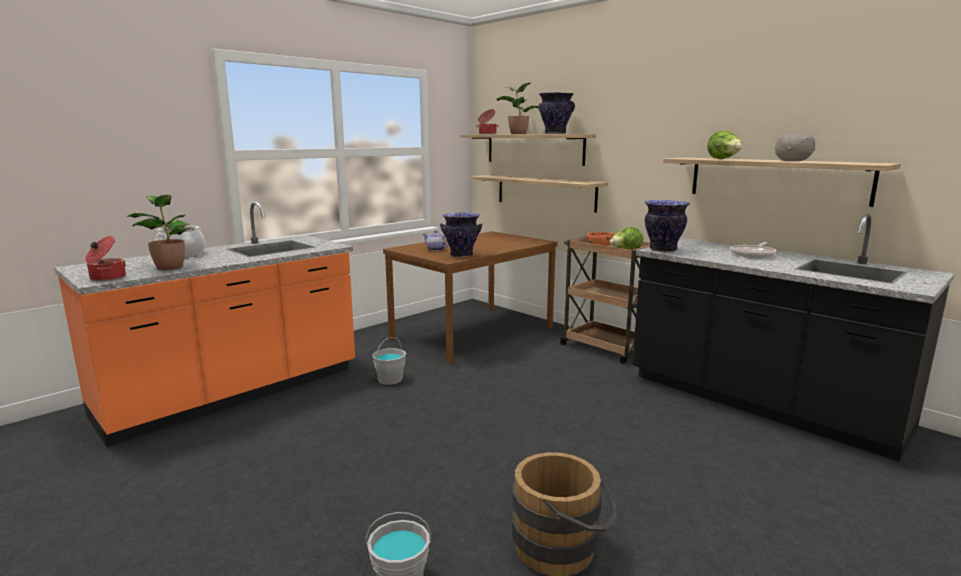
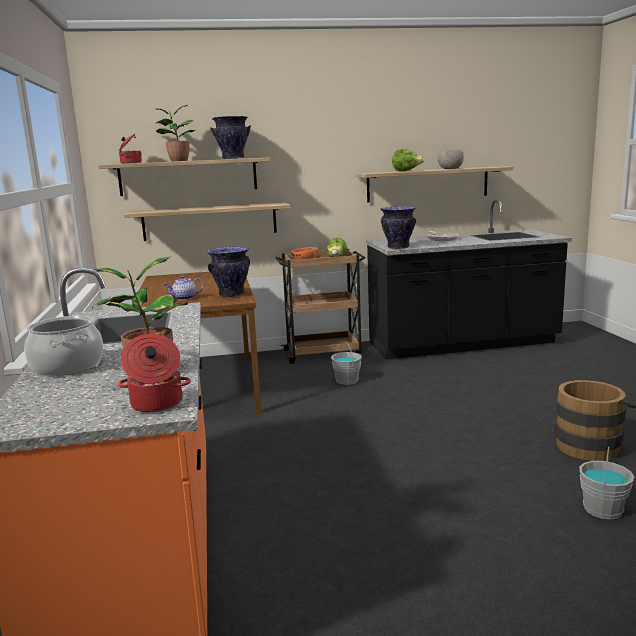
camera: 55 degrees left, 0 degrees up
(390, 379) = (253, 446): grey bucket -> grey bucket (346, 380)

